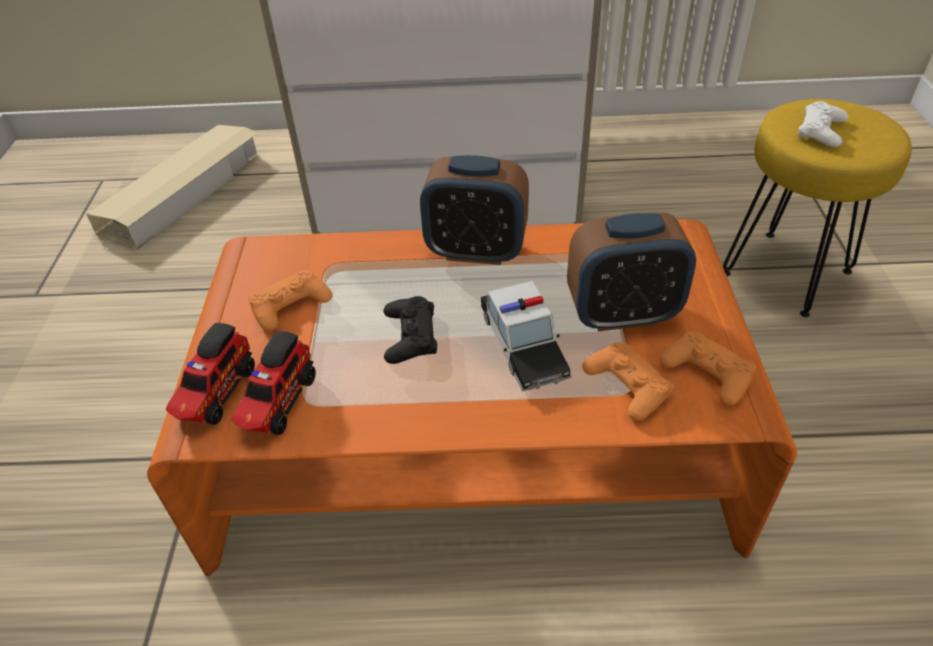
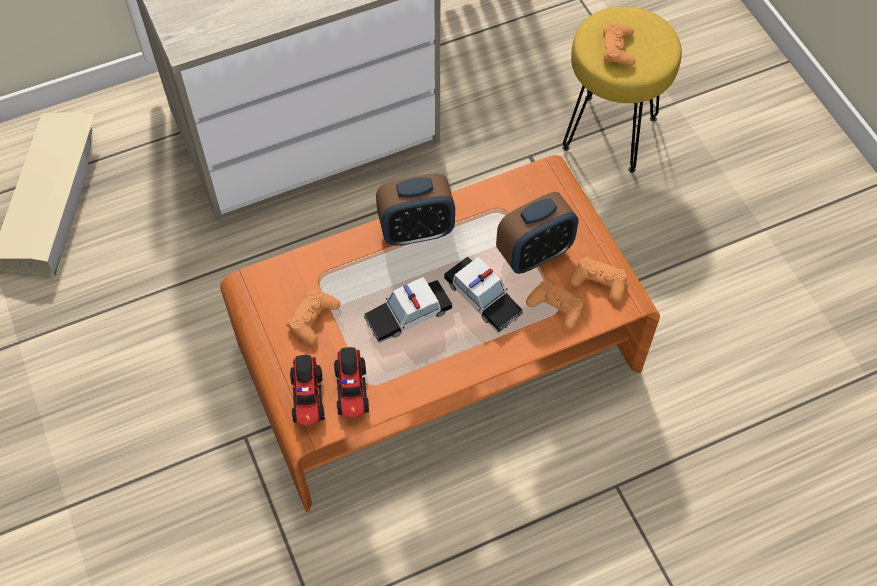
camera: 25 degrees left, 15 degrees up
(410, 336) = (408, 315): black game controller -> toy car
(821, 131) = (618, 49): white game controller -> orange game controller

